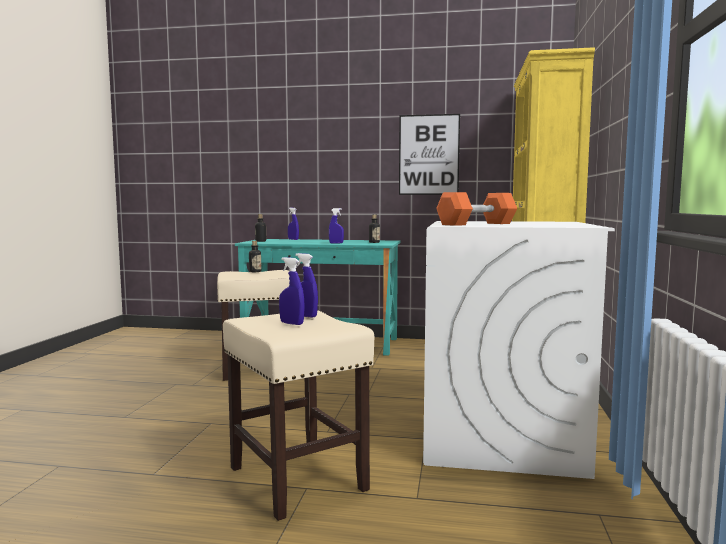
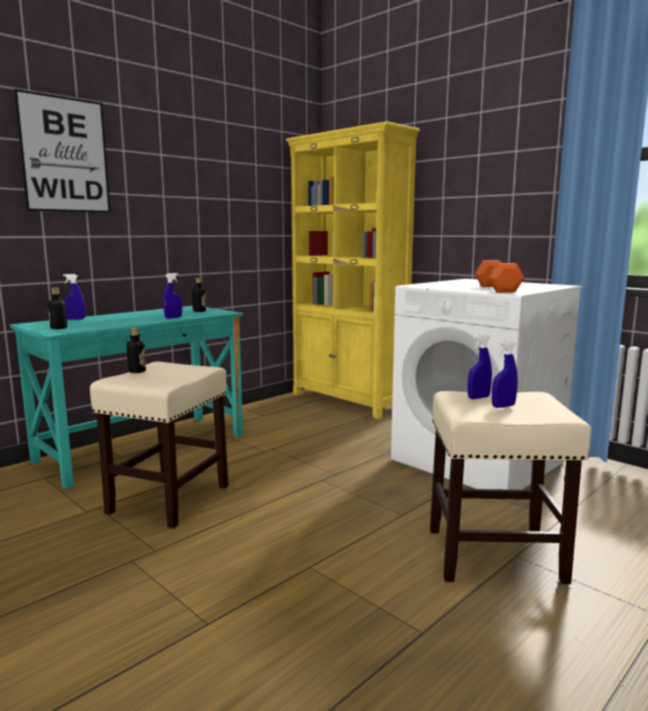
camera: 55 degrees left, 5 degrees up
(429, 155) = (216, 205): picture -> picture (64, 155)

